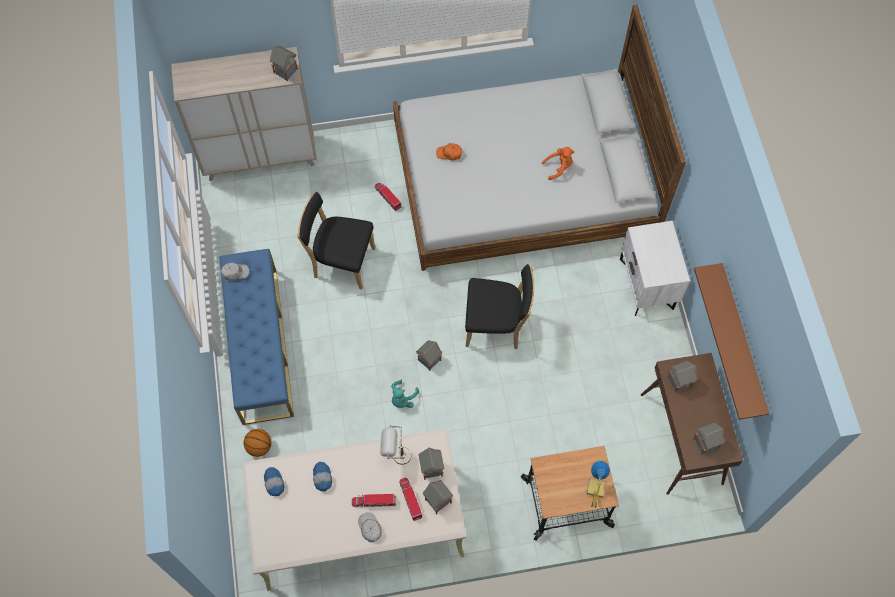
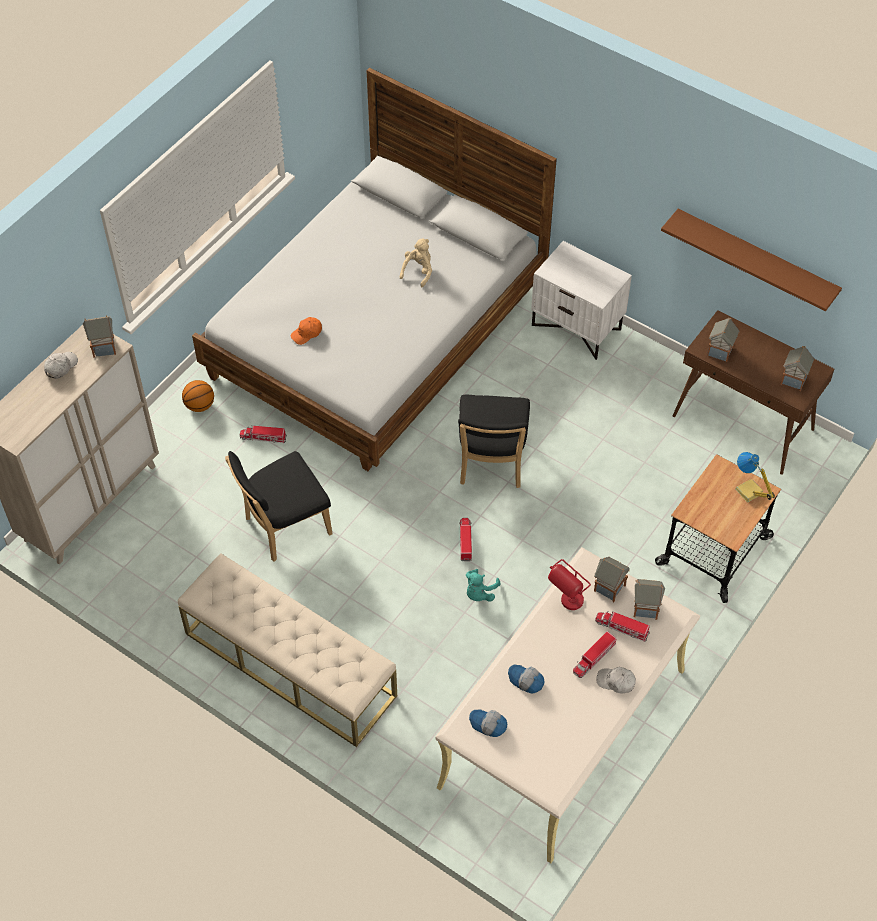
camera: 45 degrees left, 10 degrees down
(235, 272) = (213, 599): white cap -> white cap (61, 367)
(259, 345) = (289, 664): blue bench -> beige bench
(259, 446) = (395, 750): basketball -> basketball (199, 405)
(395, 456) = (567, 605): grey table lamp -> red table lamp
(402, 399) = (479, 593): turquoise plush toy -> turquoise plush toy turned 45 degrees clockwise
(429, 360) = (465, 541): toy house -> toy truck
(496, 326) = (491, 464): black chair -> black chair turned 135 degrees clockwise
(559, 167) = (418, 271): orange plush toy -> beige plush toy

